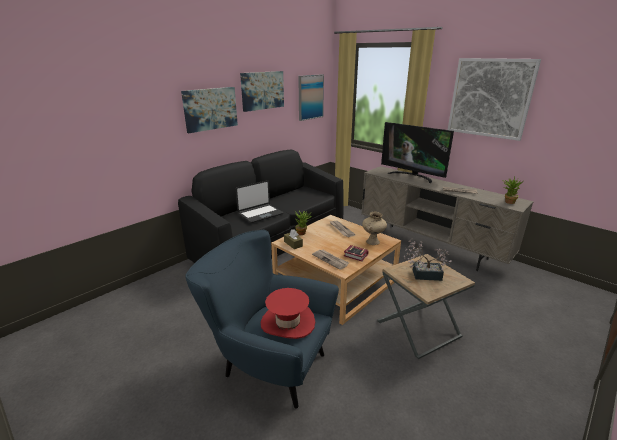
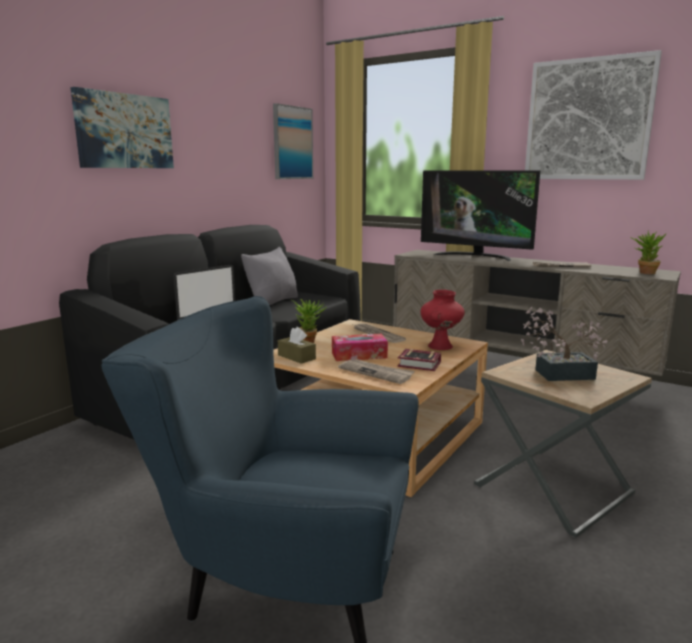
camera: 10 degrees left, 10 degrees down
(262, 90) = (215, 116): picture -> none
(288, 322) = (327, 471): red hat -> none
(292, 196) = (272, 302): none -> grey pillow
(326, 245) = (359, 355): none -> tissue box
(373, 242) = (440, 347): beige vase -> red vase

